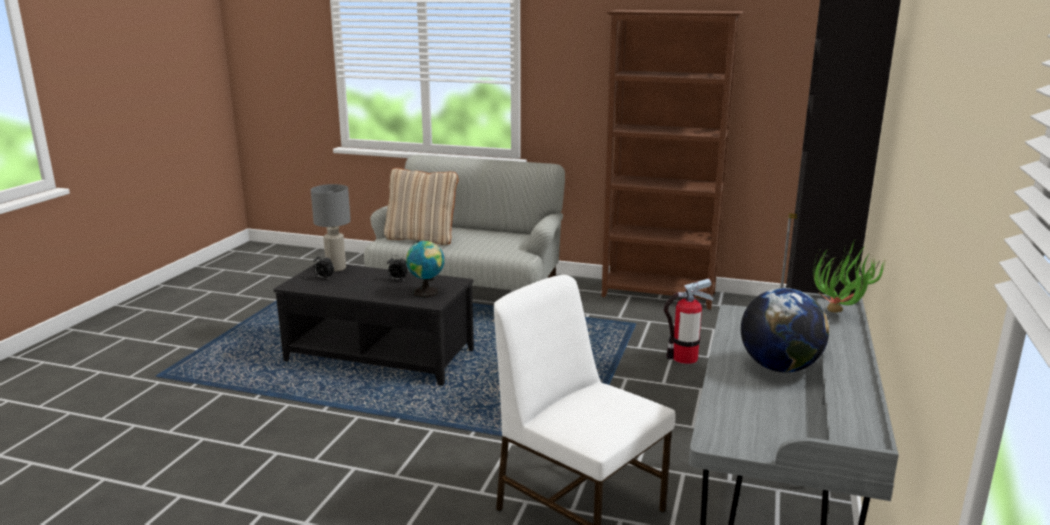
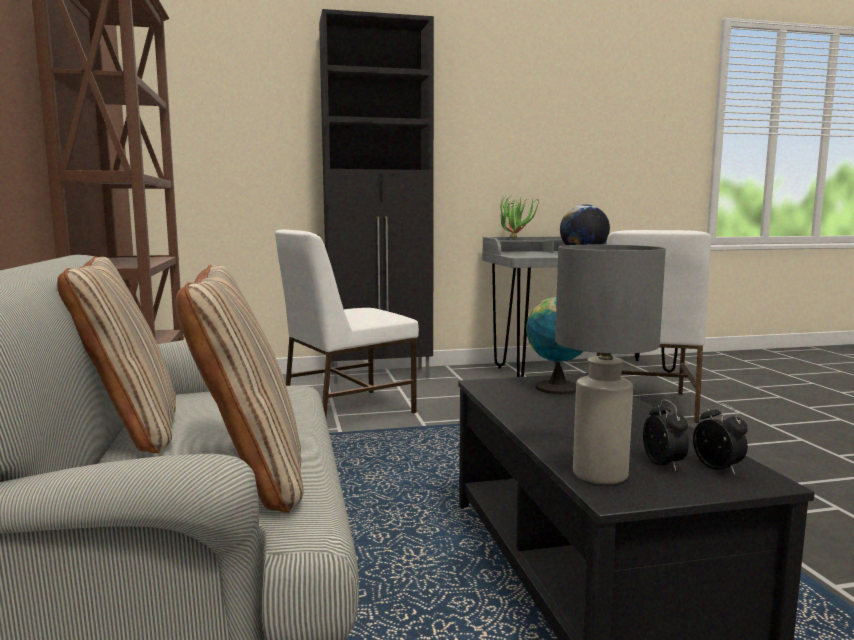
camera: 120 degrees left, 10 degrees down
(397, 279) = (547, 412): alarm clock -> alarm clock (719, 469)
(491, 230) = (131, 430): none -> beige pillow
(684, 358) = (346, 409): fire extinguisher -> white chair

